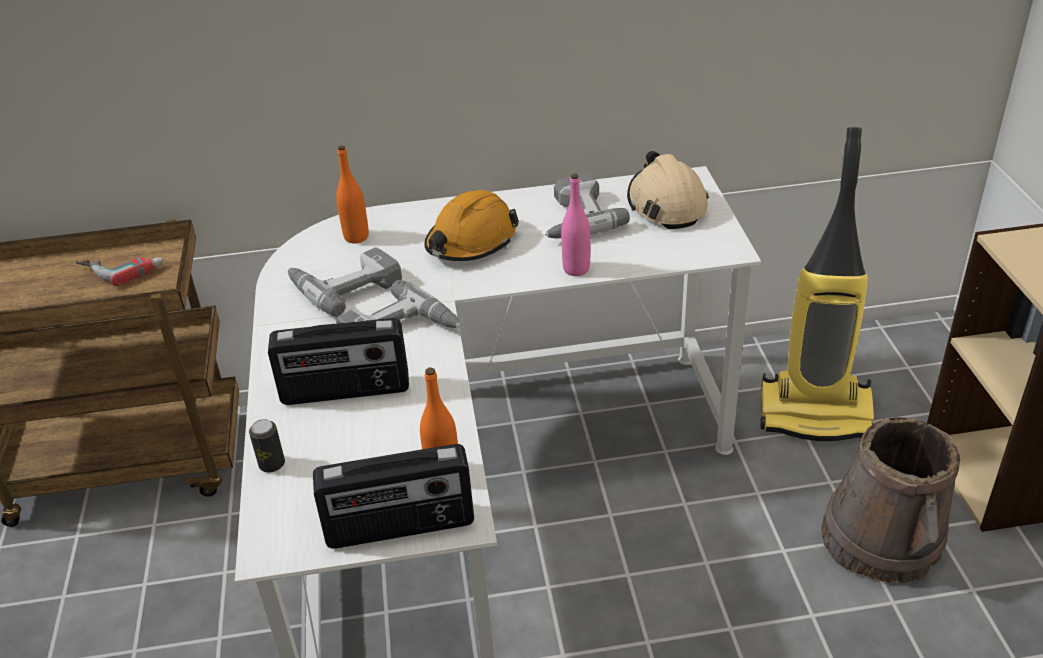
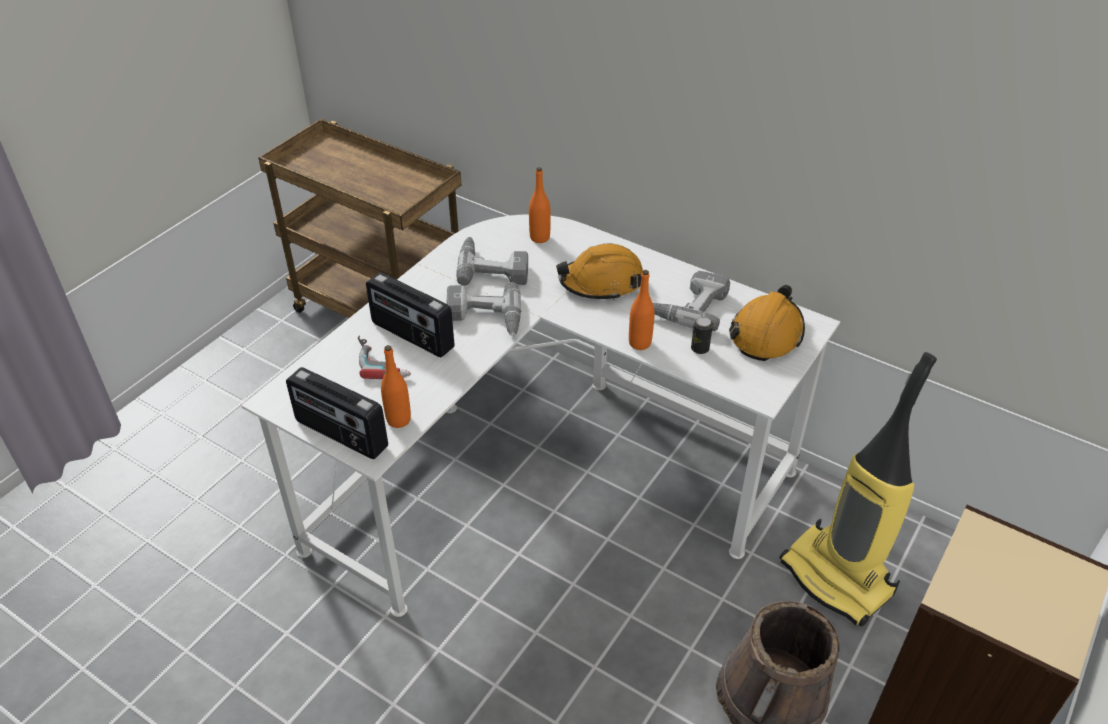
camera: 40 degrees right, 5 degrees up
(122, 267) = (401, 182): power drill -> power drill (384, 360)
(272, 464) = (328, 354): can -> can (700, 349)
(576, 269) = (639, 343): pink bottle -> orange bottle
(666, 204) = (766, 333): beige hard hat -> orange hard hat

